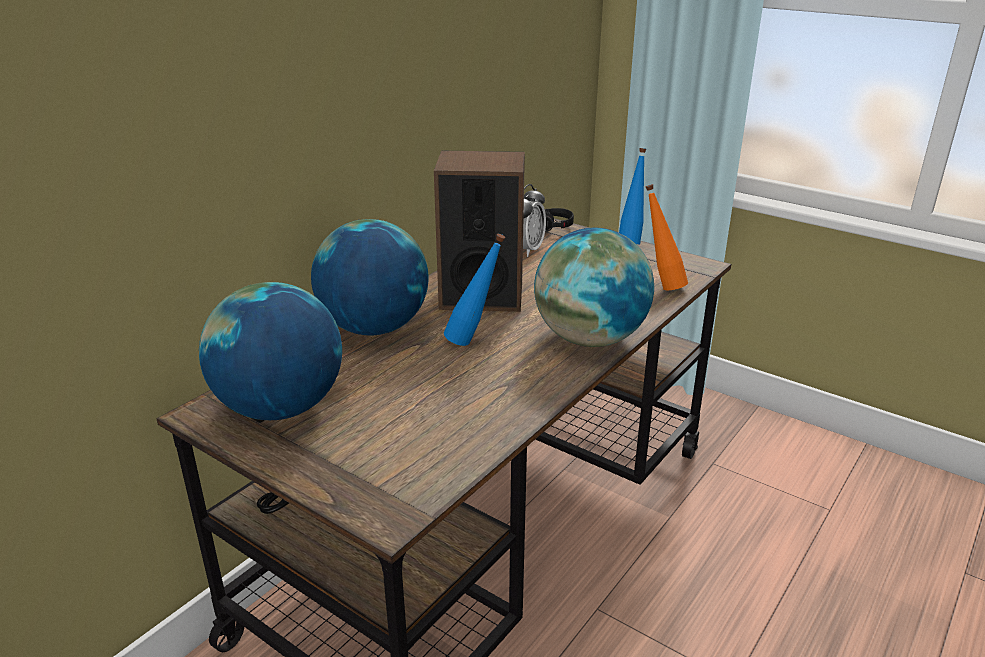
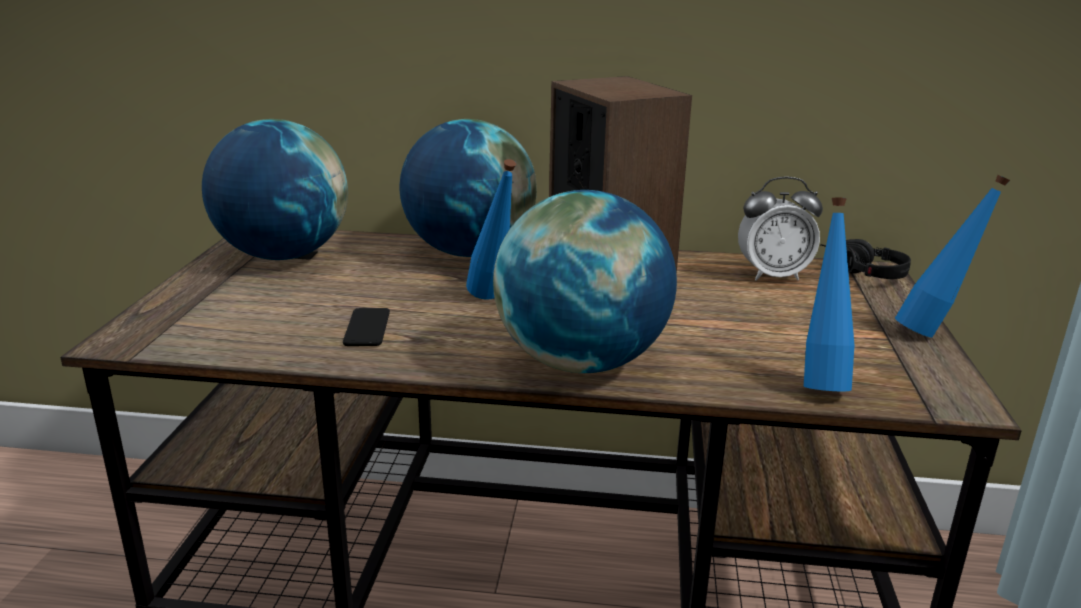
camera: 60 degrees right, 5 degrees down
(473, 398) = (367, 328): none -> phone
(661, 286) = (820, 382): orange bottle -> blue bottle

